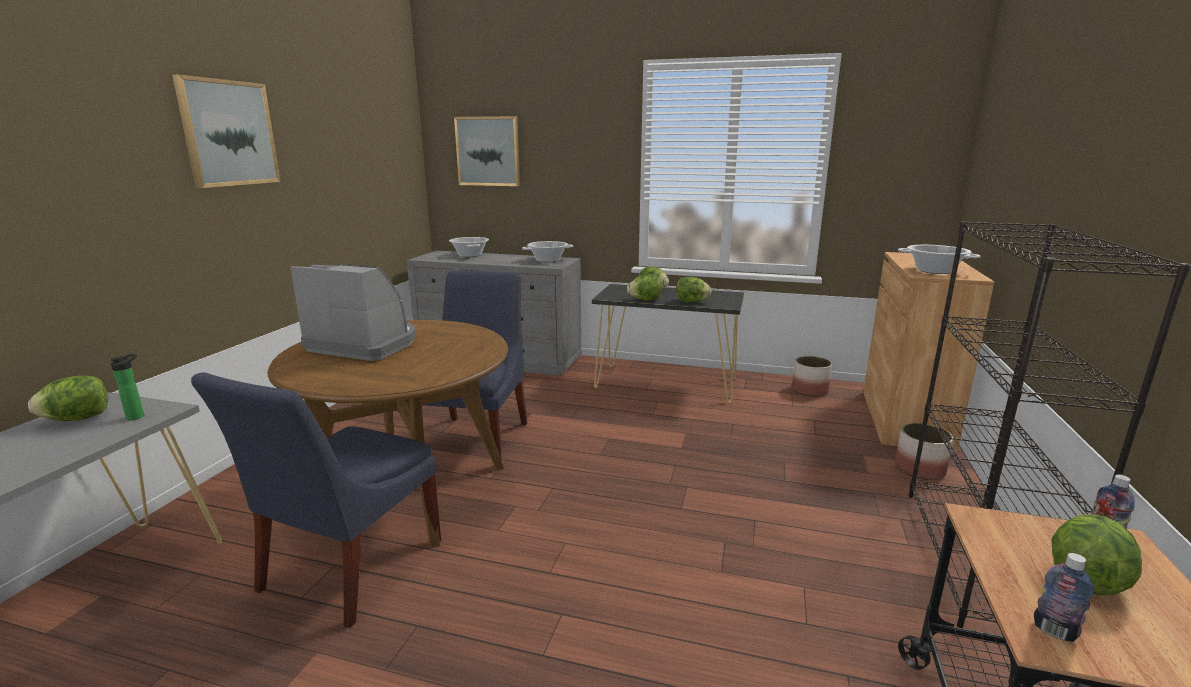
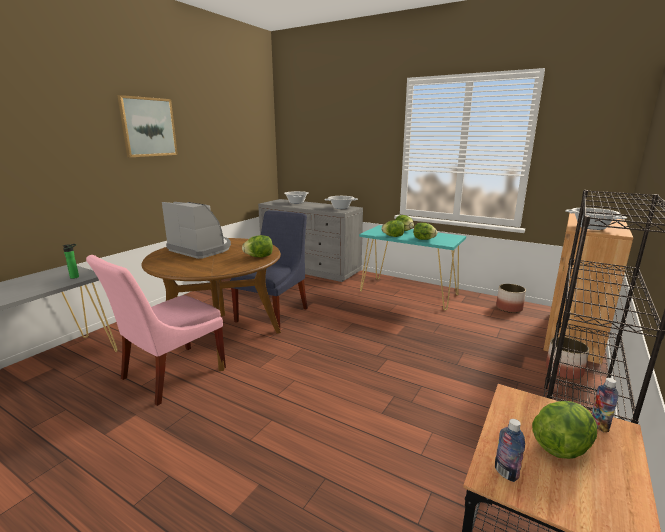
camera: 15 degrees right, 0 degrees up
(78, 419) = (50, 275): lettuce -> lettuce (259, 257)
(346, 569) = (169, 375): blue chair -> pink chair
(488, 151) = (311, 138): picture -> none
(666, 383) = (408, 293): black console table -> turquoise console table

